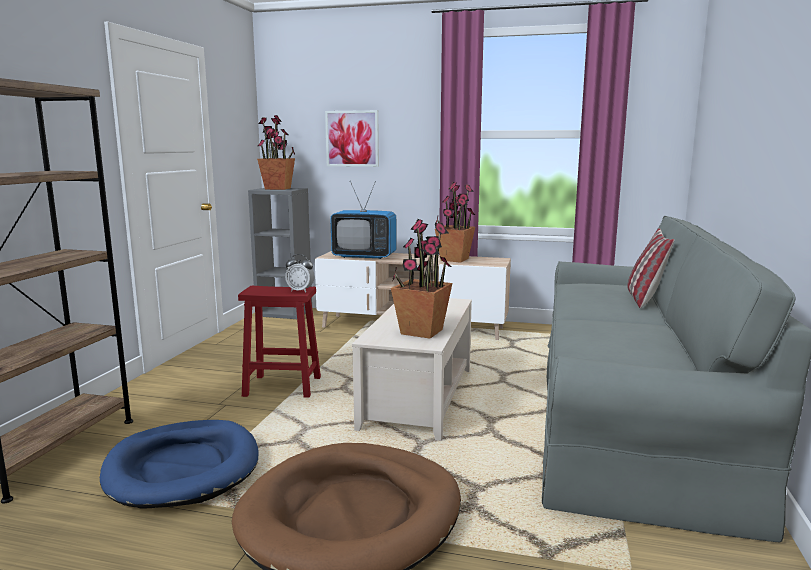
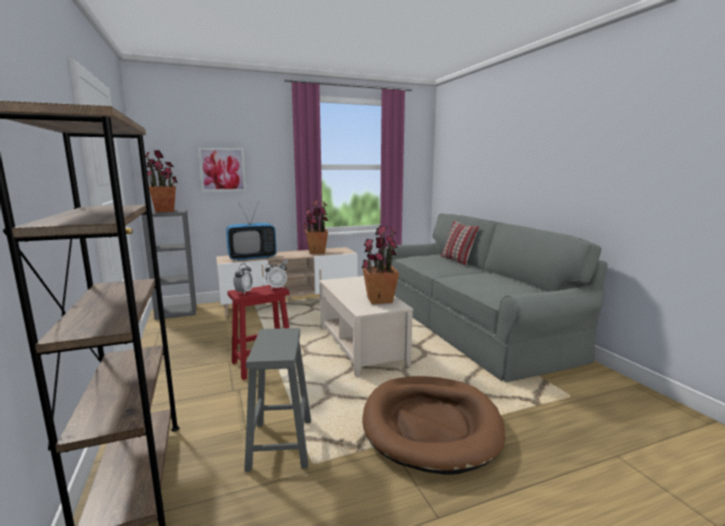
camera: 35 degrees left, 0 degrees up
(183, 468) = (280, 443): blue dog bed -> grey stool
(260, 289) = (244, 292): none -> alarm clock

